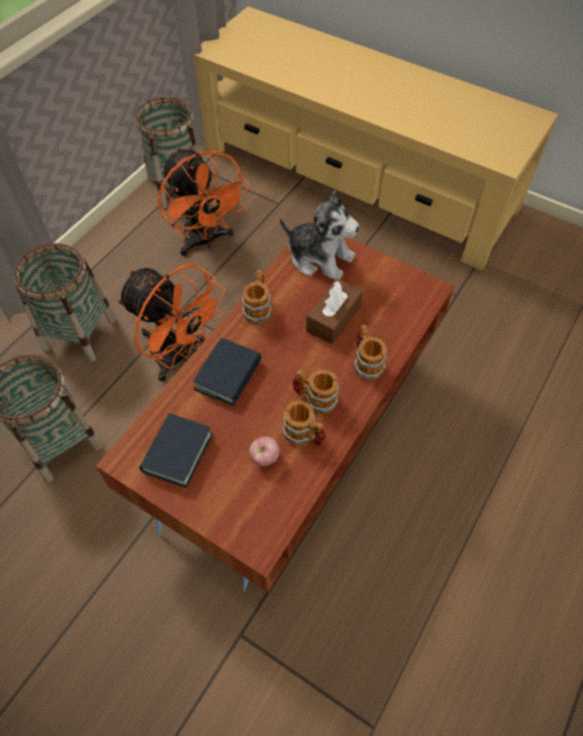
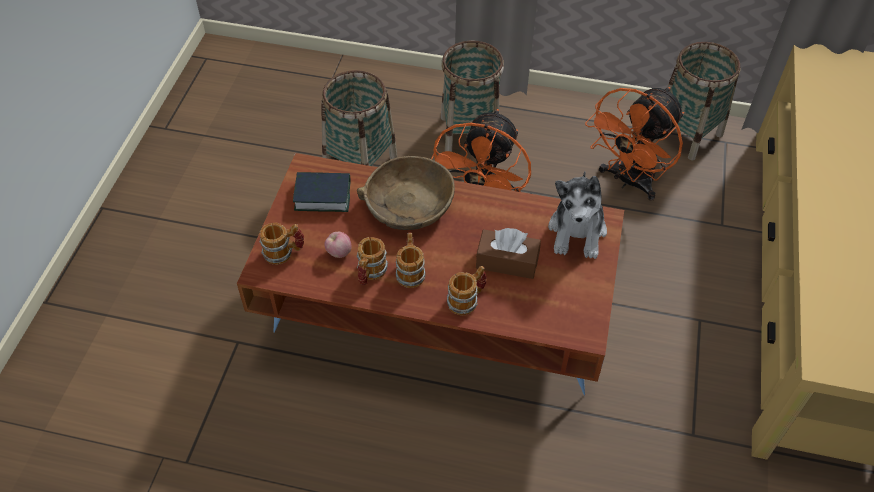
camera: 70 degrees right, 5 degrees down
(228, 375) = (408, 204): book -> brown bowl
(258, 308) = (491, 203): mug -> mug (284, 252)

